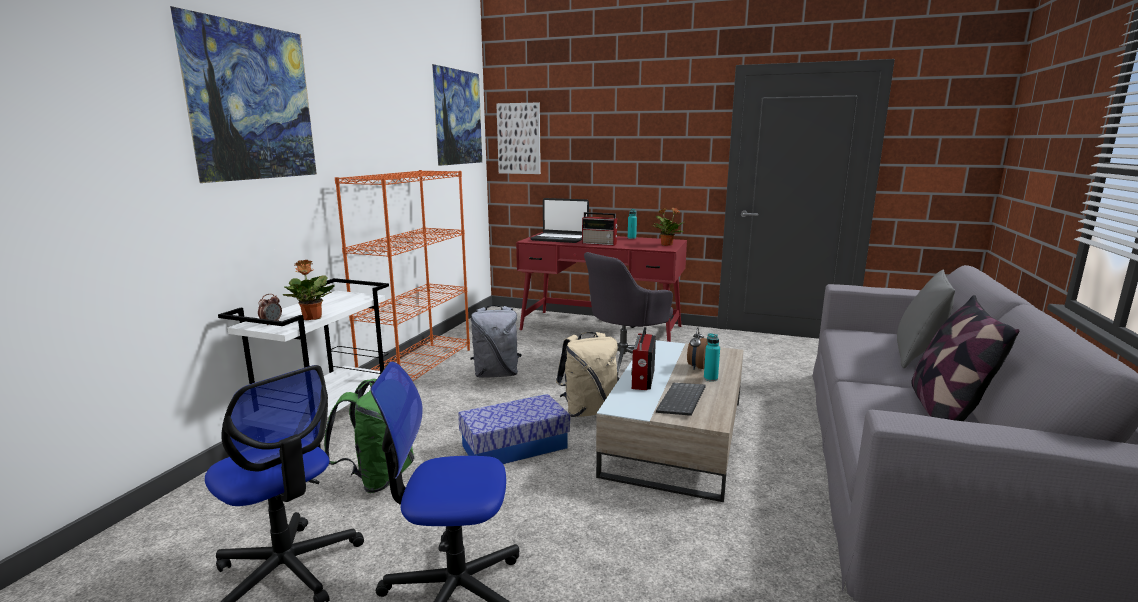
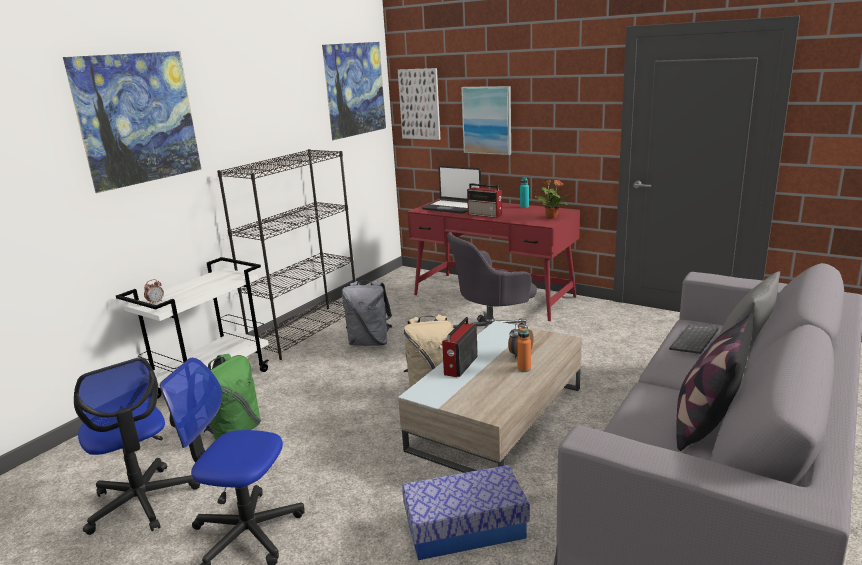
camera: 15 degrees right, 5 degrees up
(312, 318) = (187, 299): potted plant -> none
(418, 367) = (306, 331): orange bookcase -> black bookcase
(514, 447) = (350, 416): storage box -> storage box (465, 528)
(592, 154) = (487, 120): none -> picture
(682, 401) = (480, 391): keyboard -> keyboard (695, 341)
(710, 378) = (524, 369): turquoise bottle -> orange bottle

